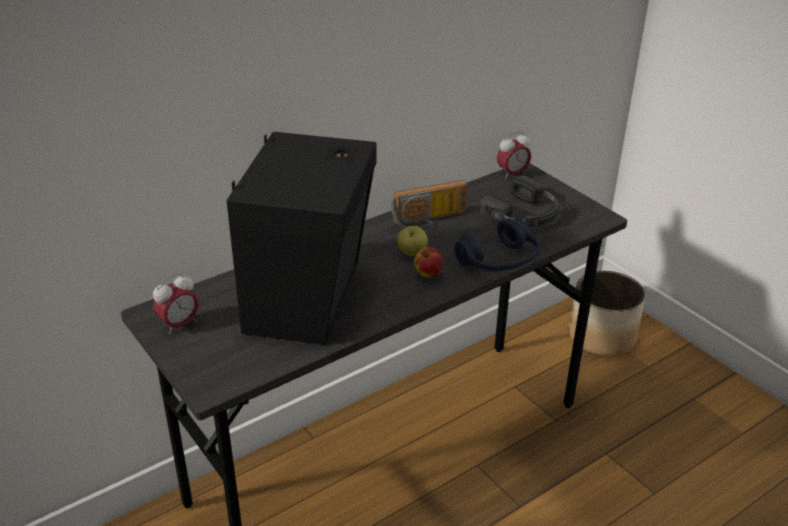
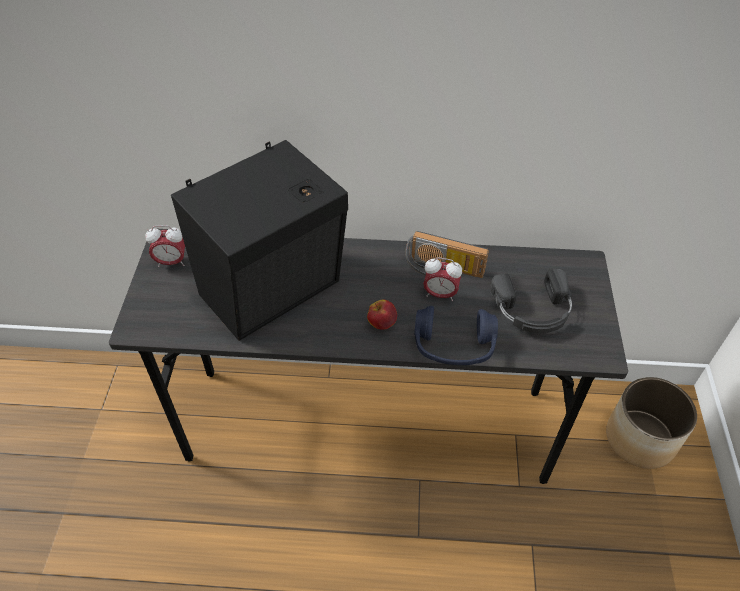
camera: 40 degrees right, 15 degrees up
(412, 253) = (392, 295): apple -> none
(512, 174) = (572, 260): alarm clock -> alarm clock (440, 294)

